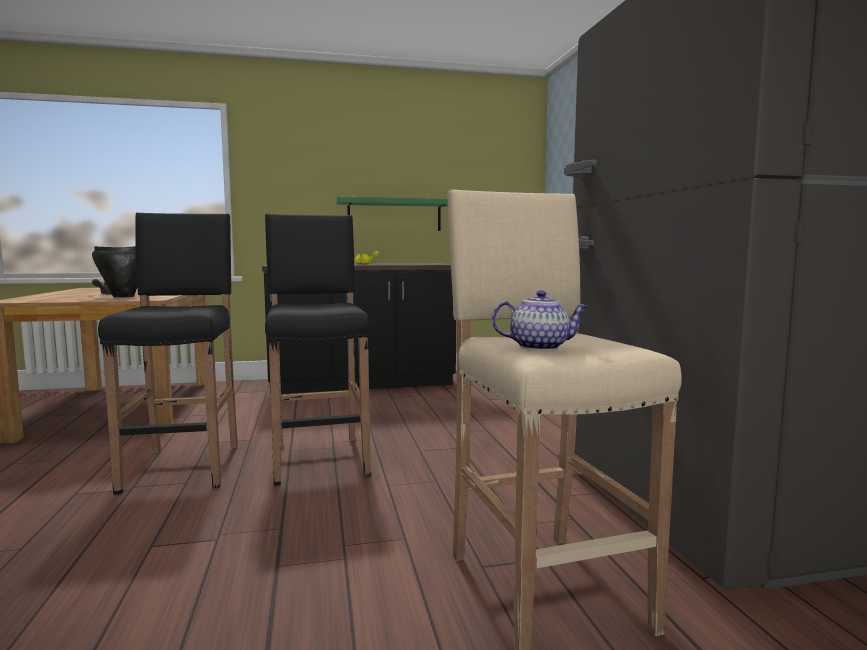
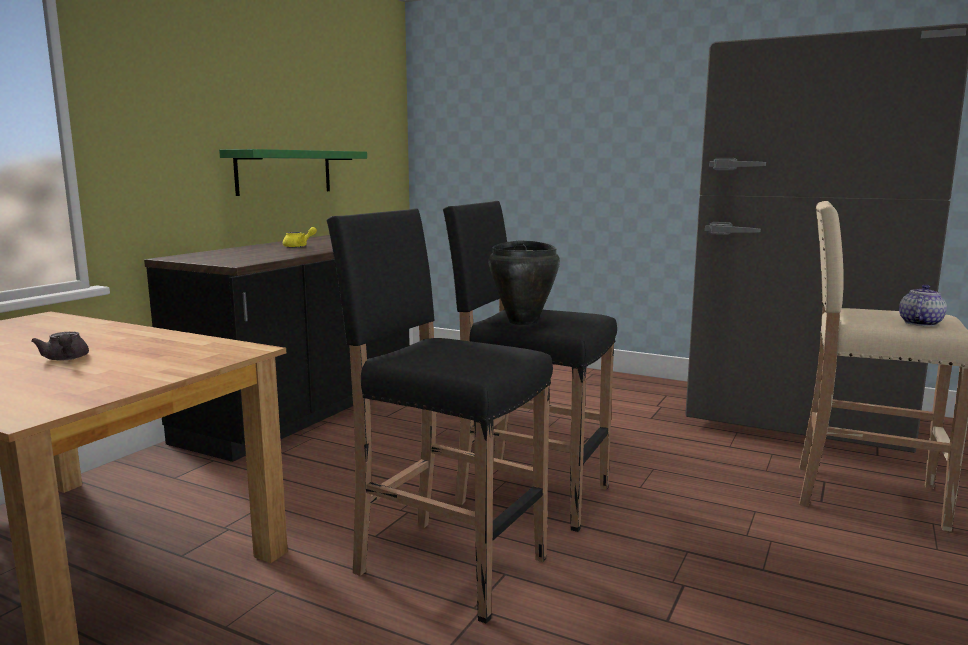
camera: 50 degrees left, 5 degrees up
(124, 296) = (150, 356): black cooking pot -> black cooking pot (523, 321)

